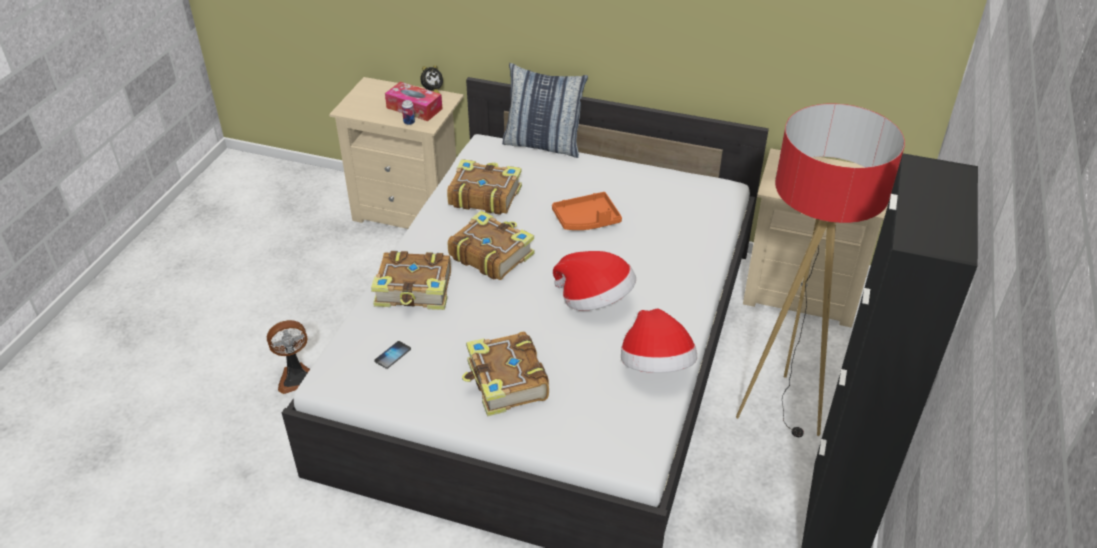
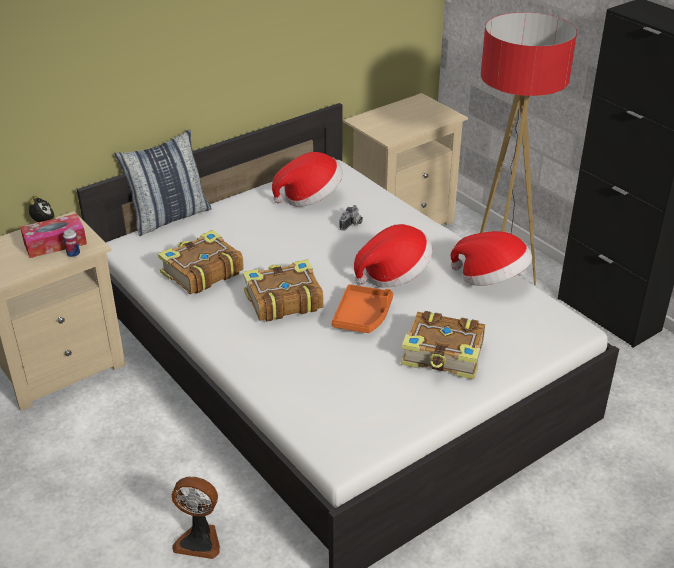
camera: 55 degrees left, 5 degrees down
(296, 377) = (199, 540): fan -> fan turned 90 degrees clockwise
(393, 355) = (351, 404): phone -> none
(415, 290) = (280, 360): book -> none
(586, 220) = (295, 238): orange tray -> orange tray (363, 316)
(645, 241) = (352, 225): none -> camera
(659, 198) = (310, 197): none -> hat

